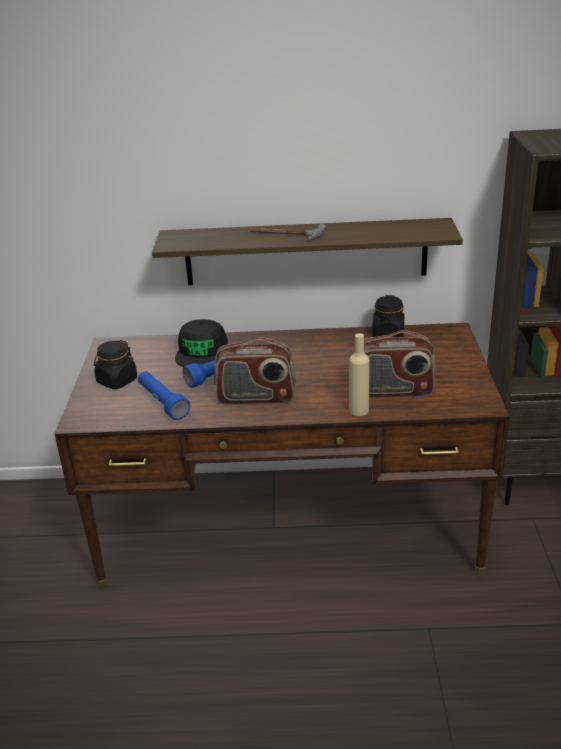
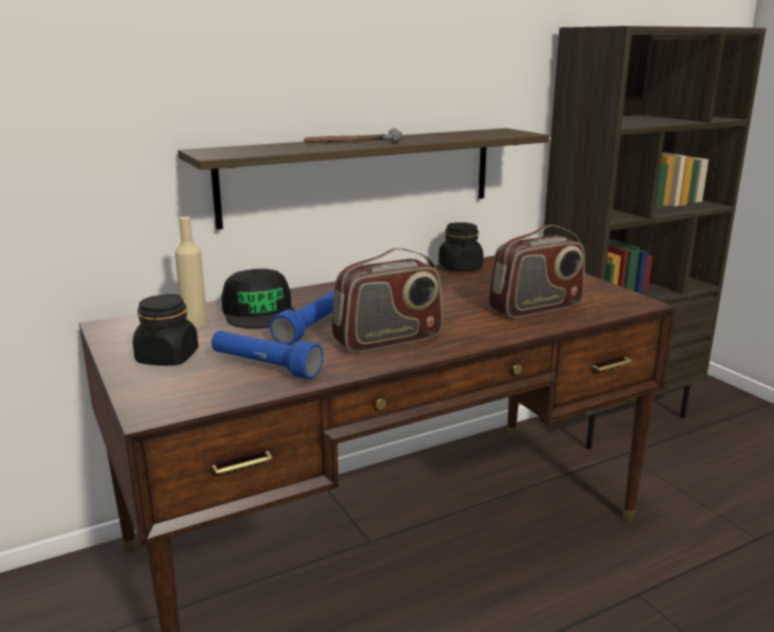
camera: 30 degrees left, 10 degrees down
(359, 410) = (524, 329): beige bottle -> beige bottle (195, 323)

